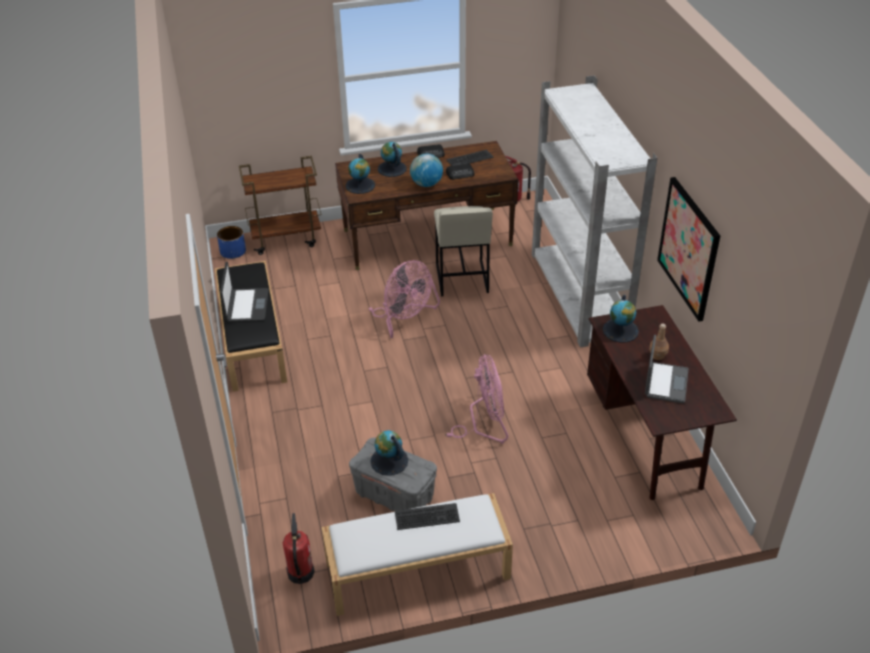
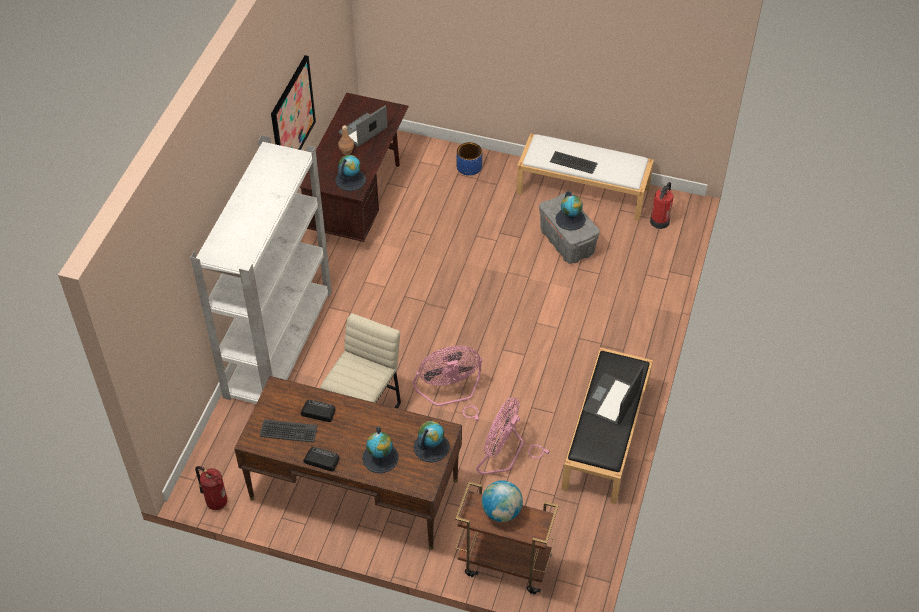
camera: 150 degrees left, 10 degrees up
(233, 252) = (572, 577): blue planter -> blue planter (469, 167)
(426, 184) = (364, 414): globe -> globe (501, 511)
(483, 421) = (462, 266): pink fan -> pink fan (508, 451)

